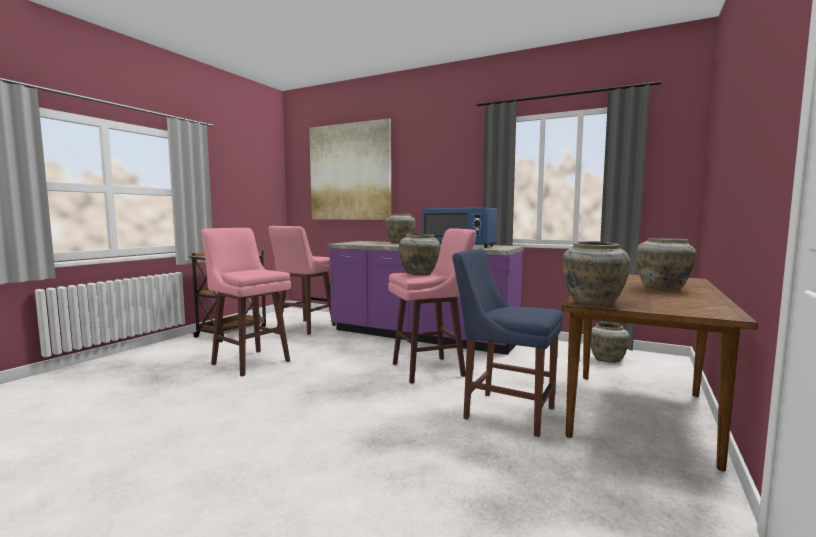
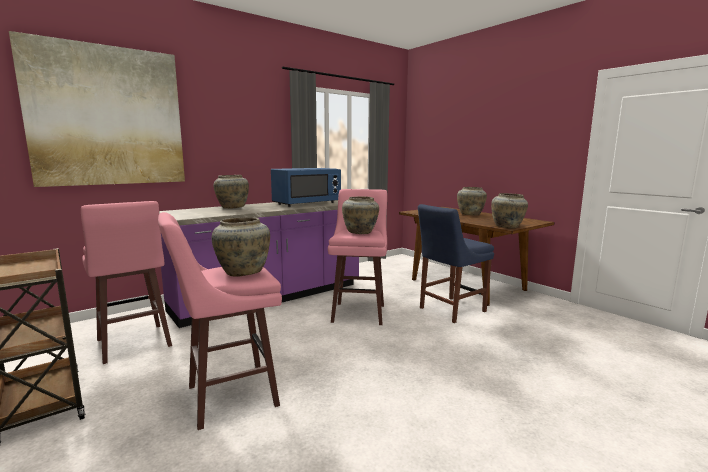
camera: 65 degrees left, 5 degrees up
(607, 359) = (390, 267): beige vase -> beige vase (243, 272)

